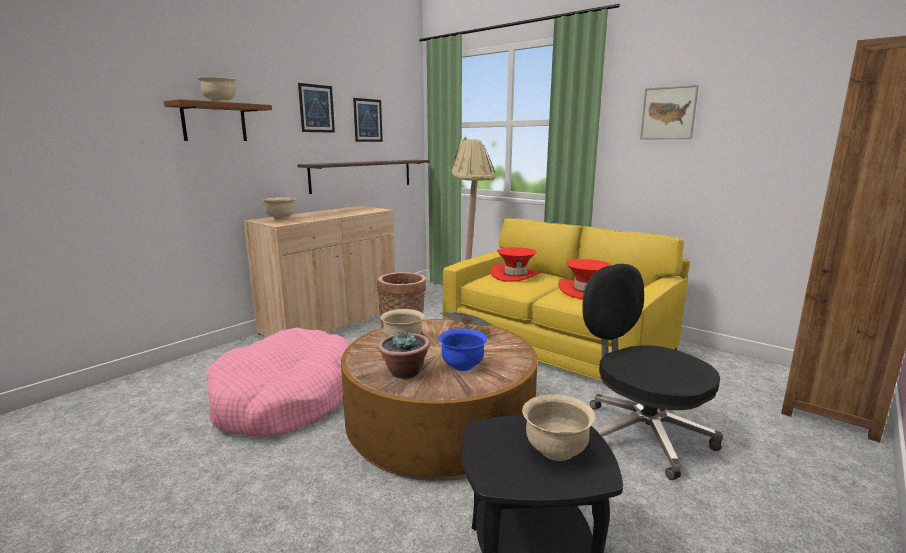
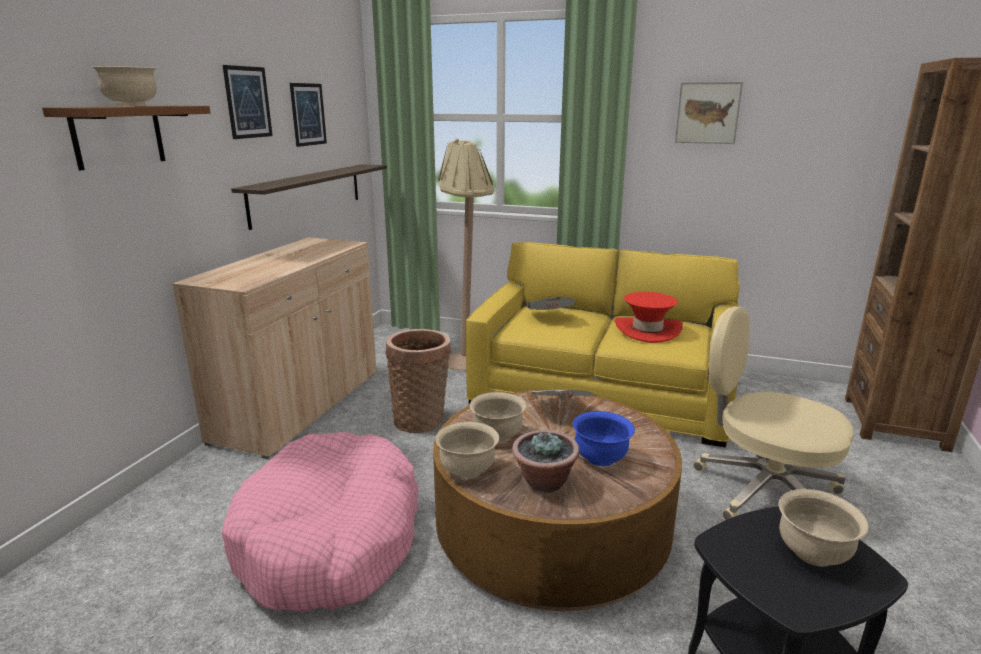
camera: 20 degrees left, 5 degrees up
(281, 218) = (228, 274): beige bowl -> beige bowl (467, 470)
(515, 275) = (550, 317): red hat -> newspaper
(641, 434) = (763, 491): black office chair -> beige office chair

